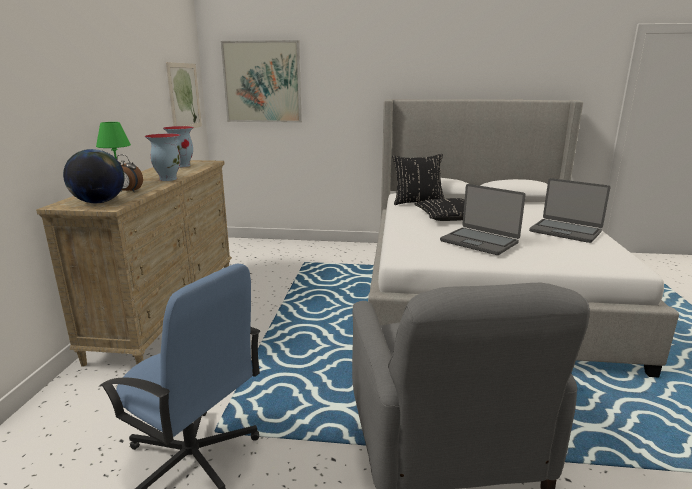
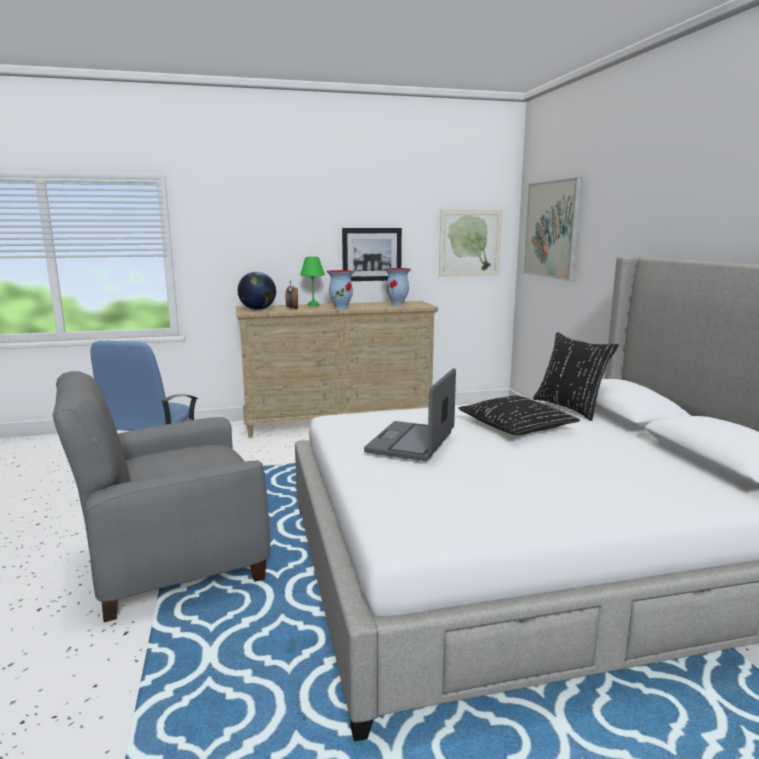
camera: 70 degrees right, 5 degrees down
(133, 114) = (372, 254): none -> picture
(565, 231) = (545, 497): laptop -> none

